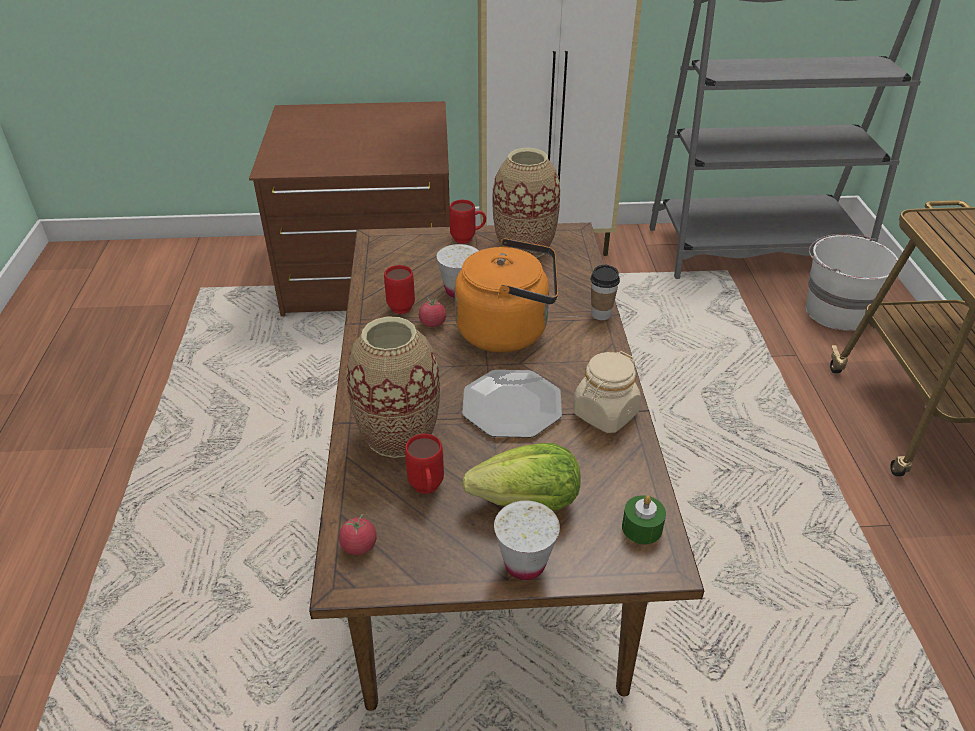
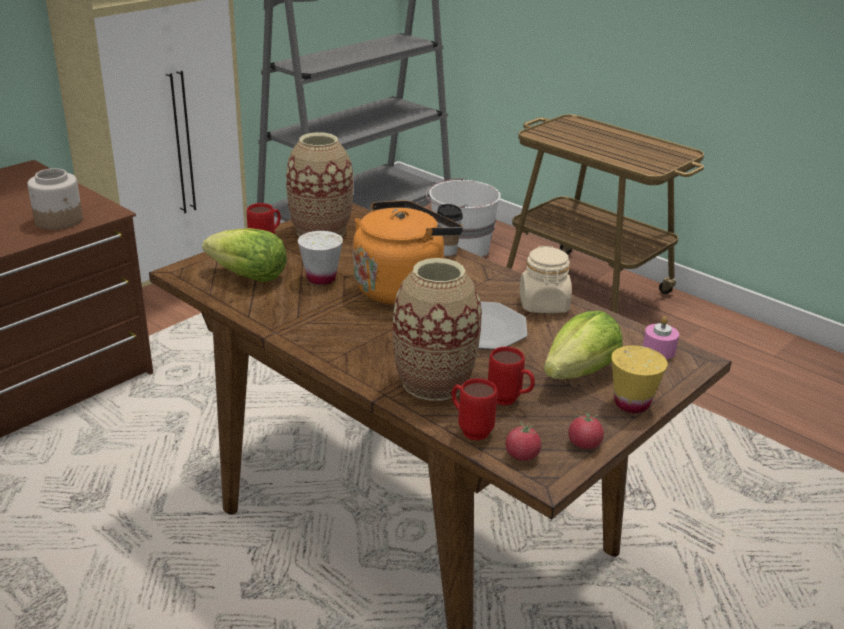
camera: 45 degrees left, 10 degrees down
(392, 160) = (59, 220): none -> jar
(401, 304) = (289, 306): red mug -> red mug (470, 429)
(412, 264) = (249, 277): none -> lettuce
(432, 323) = (336, 306): tomato -> tomato (584, 444)
(525, 564) = (631, 403): white cup -> yellow cup
(642, 528) = (658, 350): green candle -> pink candle

